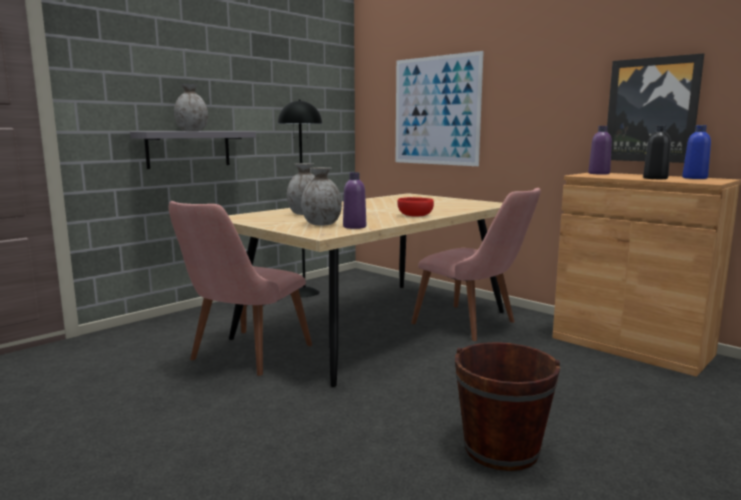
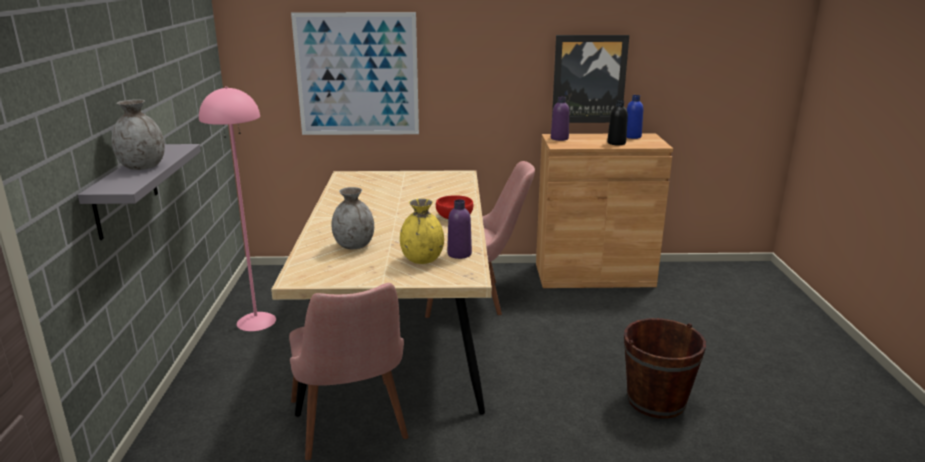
camera: 45 degrees left, 10 degrees up
(304, 292) = (256, 321): black floor lamp -> pink floor lamp
(322, 224) = (422, 260): grey vase -> yellow vase

